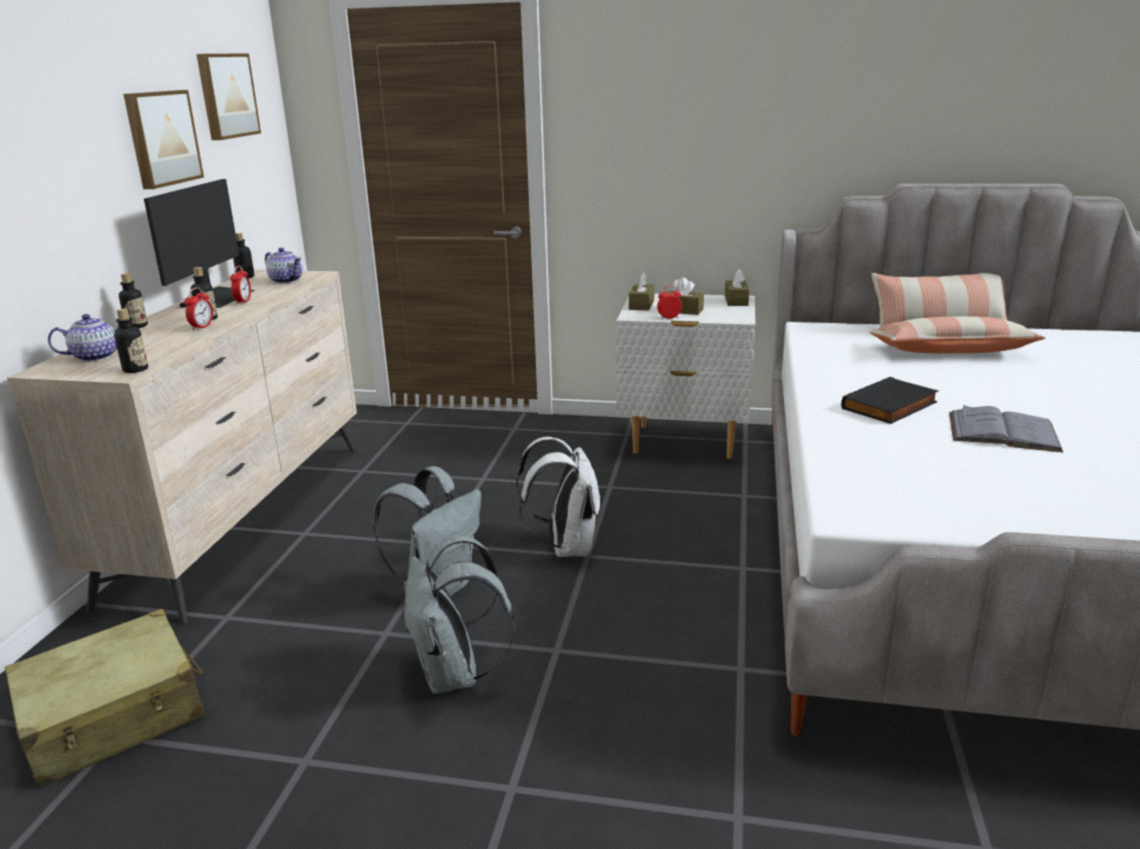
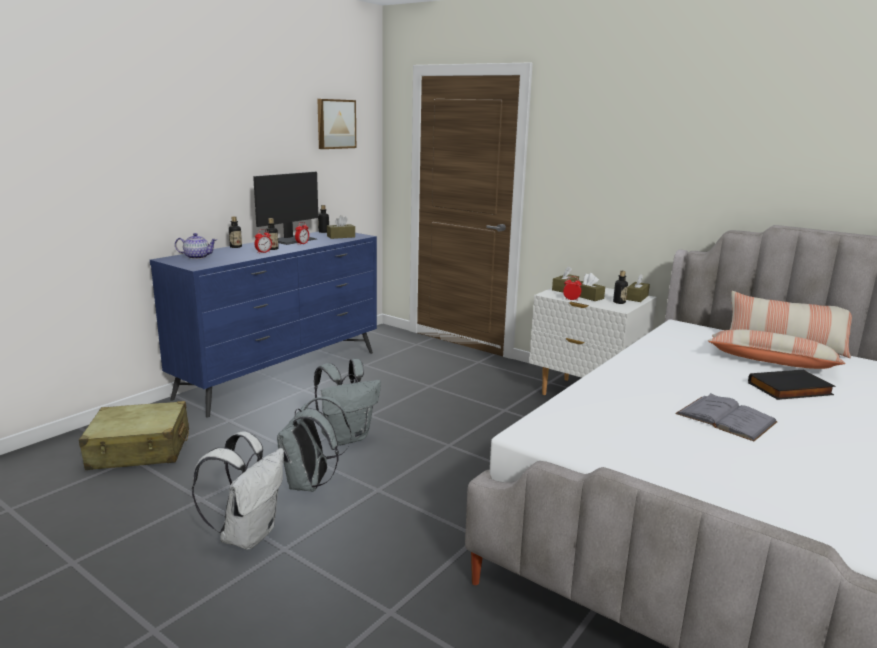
camera: 25 degrees right, 5 degrees down
(135, 370) = (204, 266): bottle -> bottle (619, 302)
(161, 138) = (281, 144): picture -> none
(245, 518) = (282, 374): beige dresser -> blue dresser
(286, 280) = (341, 236): teapot -> brown tissue box
(566, 547) = (441, 437): white backpack -> white backpack (248, 534)
(890, 406) = (662, 384): black book -> black book (790, 389)

